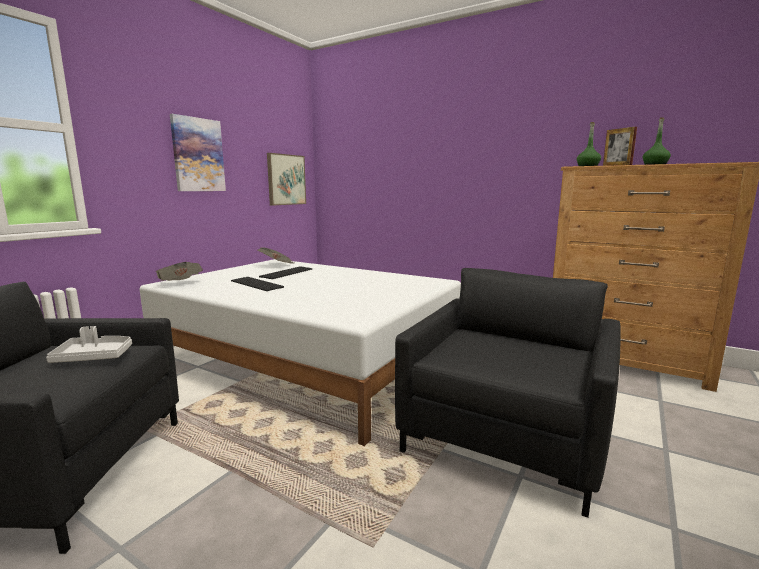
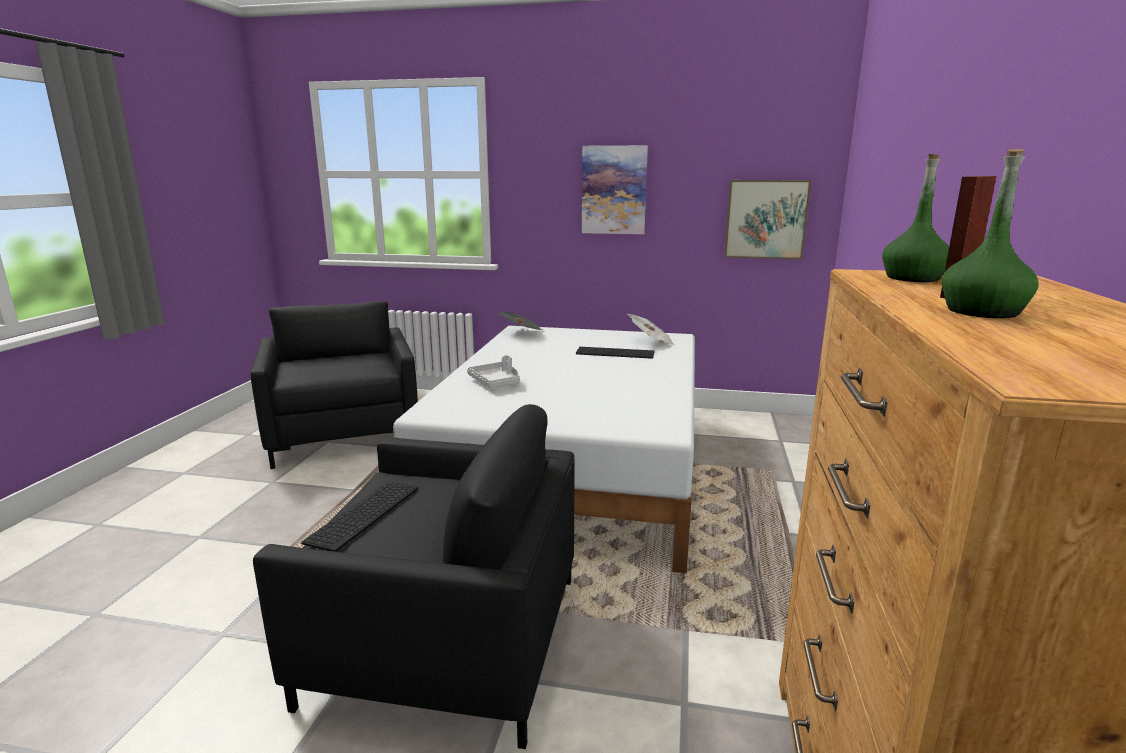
camera: 70 degrees right, 5 degrees up
(94, 357) = (356, 366): grey tray -> grey tray (496, 382)
(258, 284) = (547, 354): keyboard -> keyboard (365, 515)

